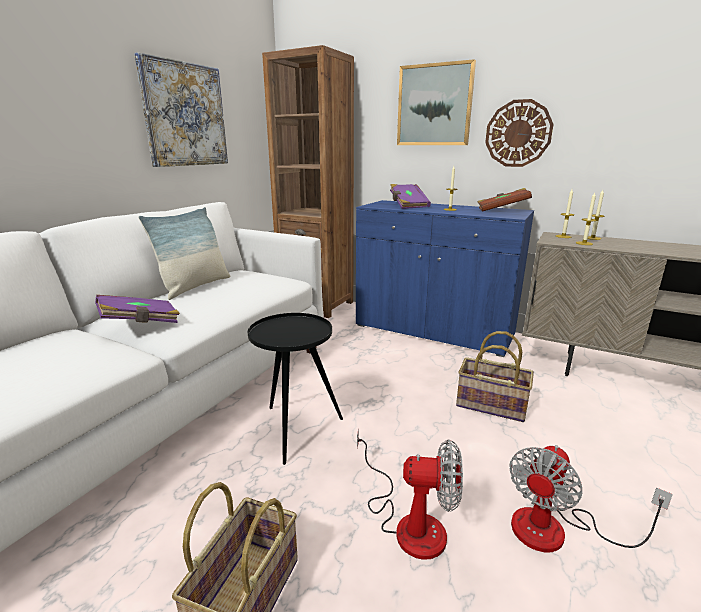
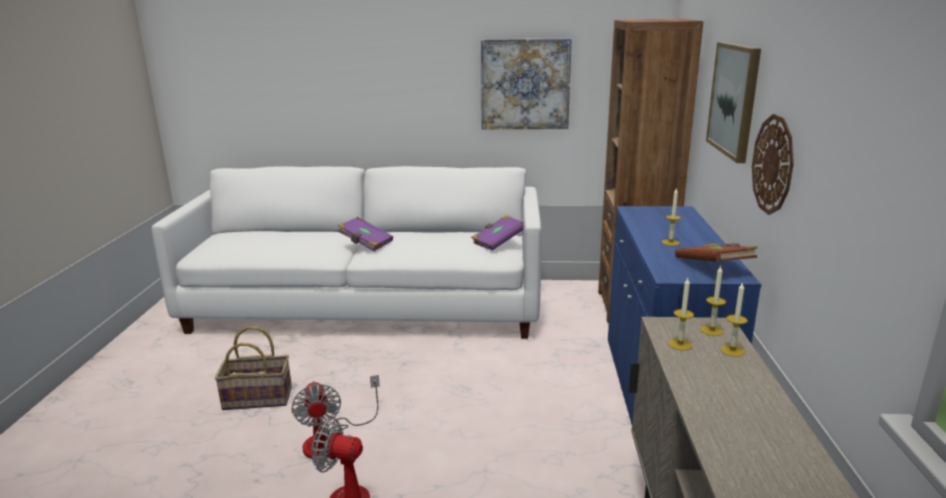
camera: 65 degrees right, 0 degrees up
(195, 287) = (443, 234): pillow -> none
(295, 431) = (401, 368): black side table -> none
(408, 205) = (665, 222): purple book -> purple book (498, 242)
(490, 405) = (515, 459): basket -> none

